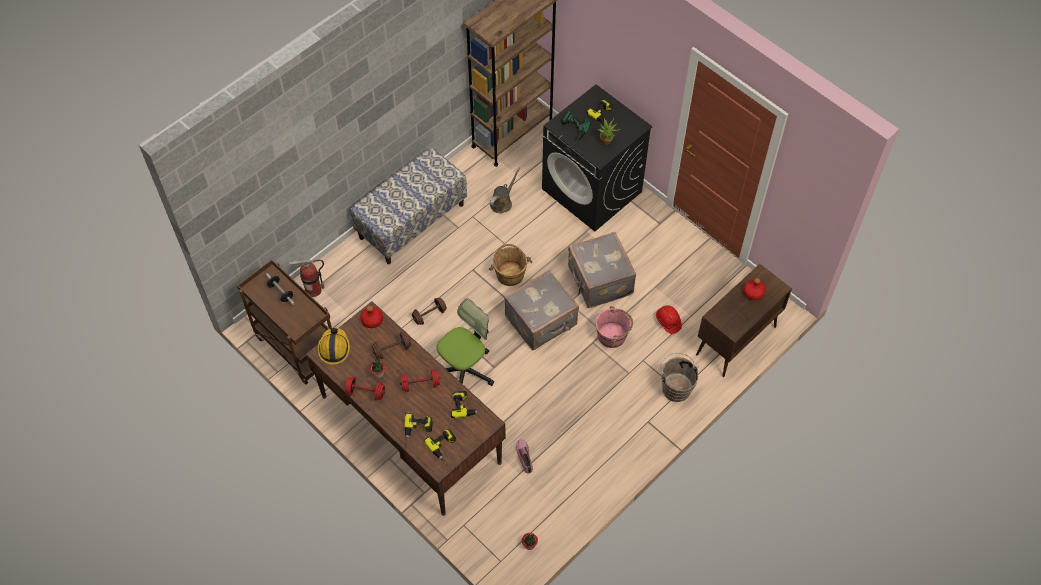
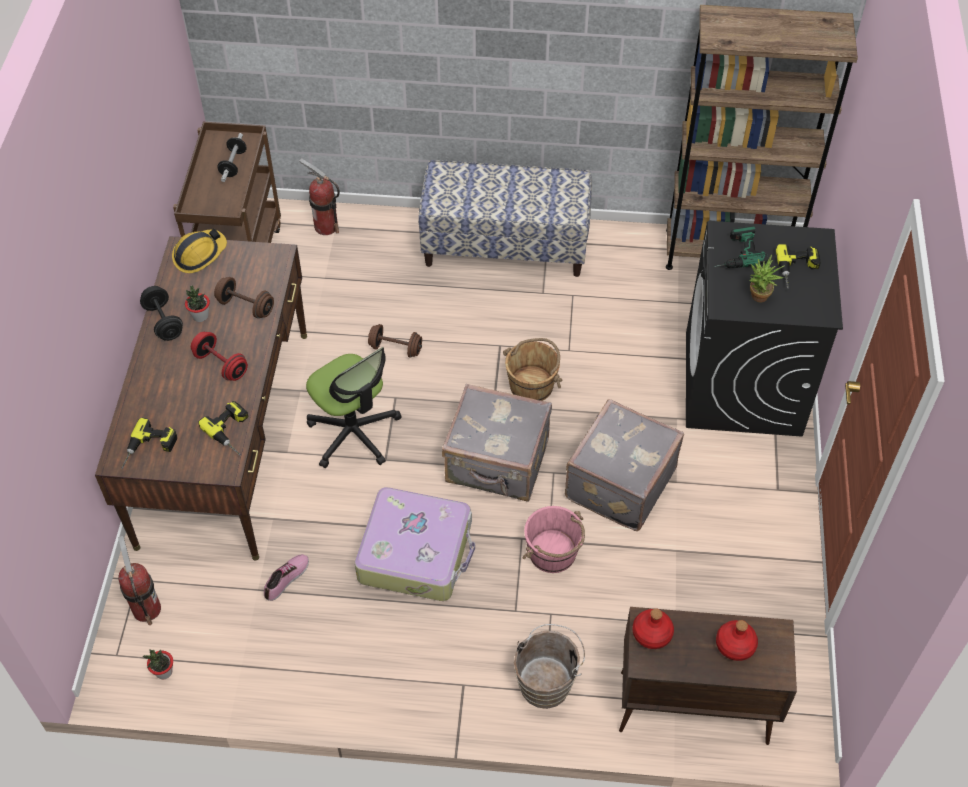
camera: 50 degrees right, 5 degrees down
(366, 392) = (164, 322): red dumbbell -> black dumbbell
(372, 320) = (269, 262): red bottle -> red bottle (651, 633)
(417, 433) = (149, 407): power drill -> none
(465, 370) = (354, 433): office chair -> office chair turned 45 degrees clockwise
(485, 531) = (146, 609): none -> fire extinguisher
(502, 202) = (623, 309): brown watering can -> none
(560, 391) = (416, 552): none -> suitcase
(668, 322) = (638, 603): red hard hat -> none

